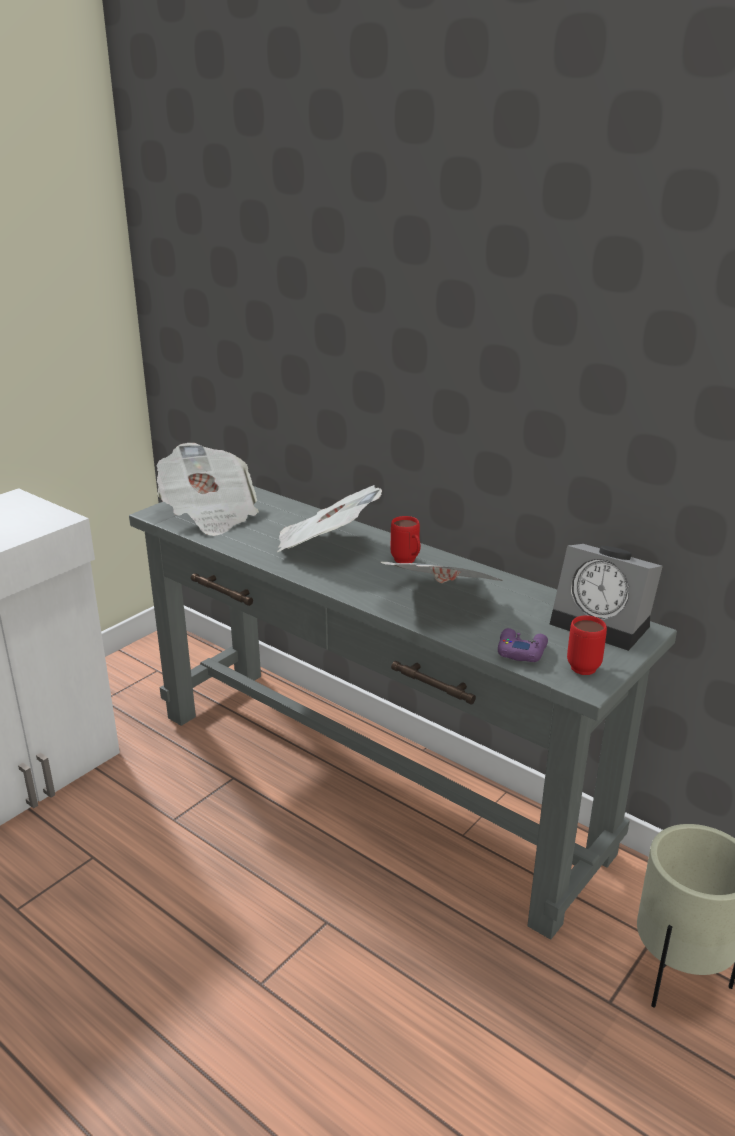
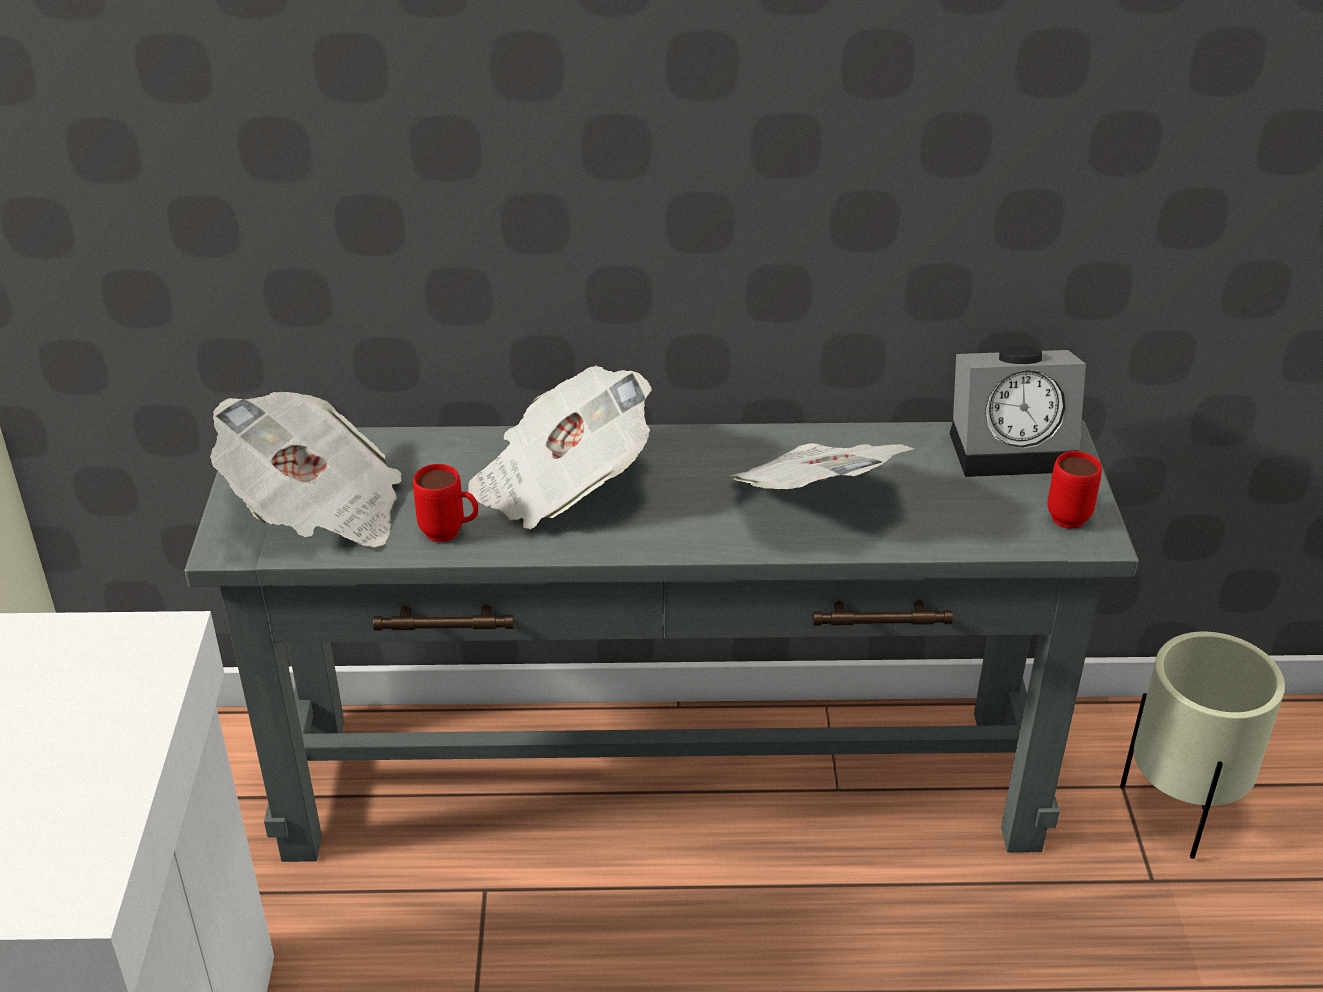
camera: 40 degrees left, 10 degrees up
(407, 562) = (700, 463): red mug -> red mug (450, 534)
(521, 651) = (984, 529): purple game controller -> none

